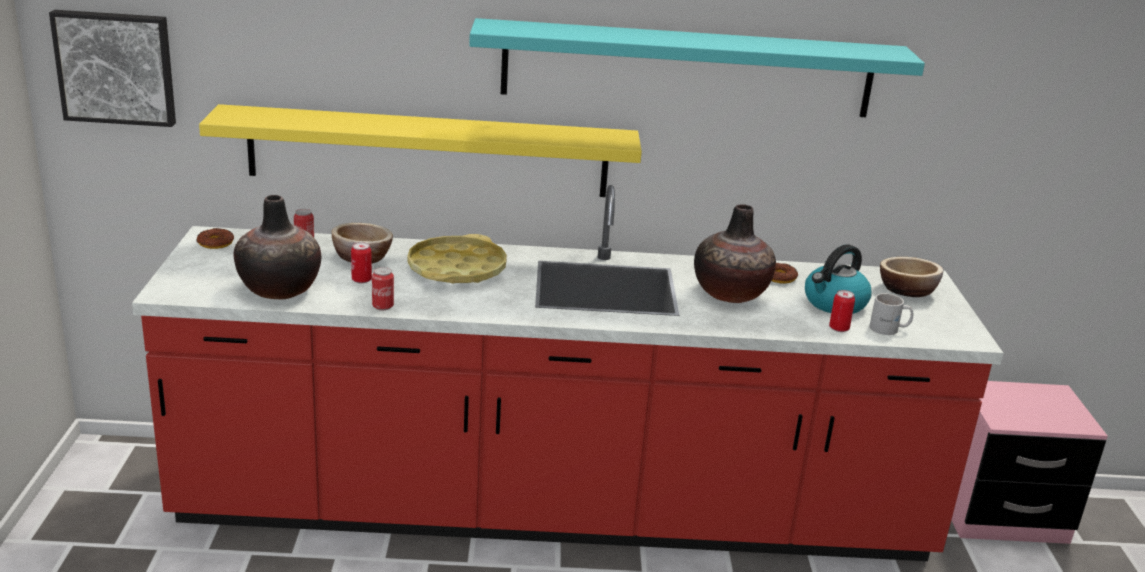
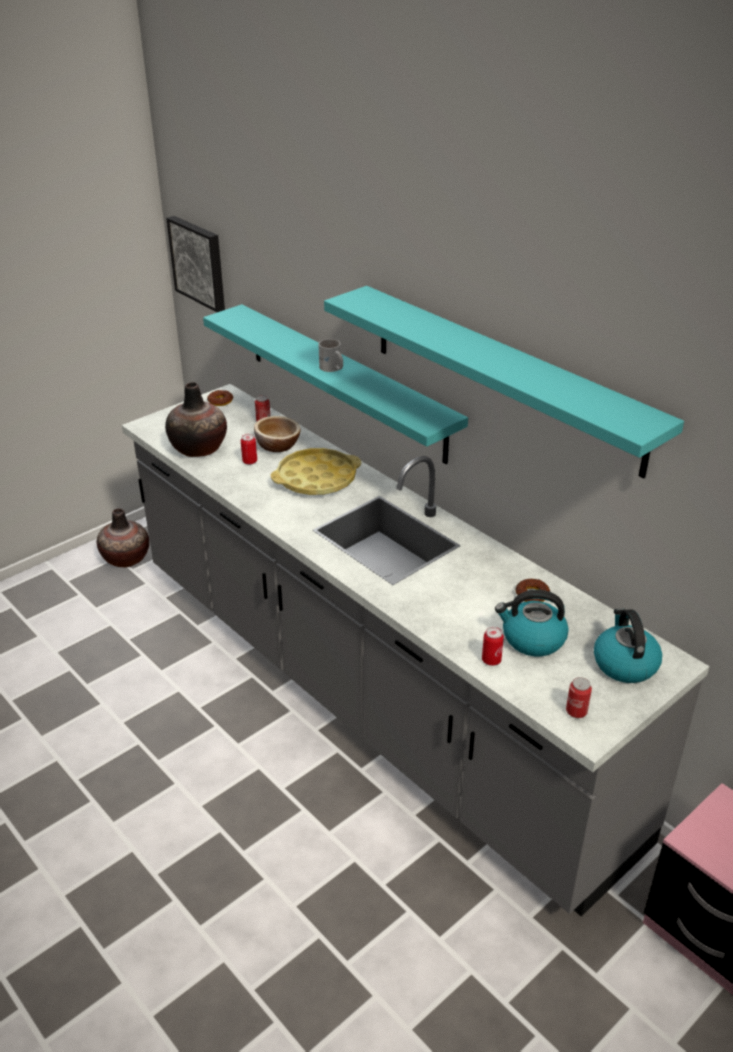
camera: 50 degrees right, 10 degrees up
(383, 306) = (229, 485): can -> can (576, 711)
(428, 151) = (344, 381): yellow shelf -> turquoise shelf
(556, 512) = (367, 693): red counter -> grey counter
(731, 293) = (465, 587): vase -> vase (125, 558)
(889, 329) = (533, 685): white mug -> white mug (332, 368)
(907, 291) = (624, 663): bowl -> kettle

